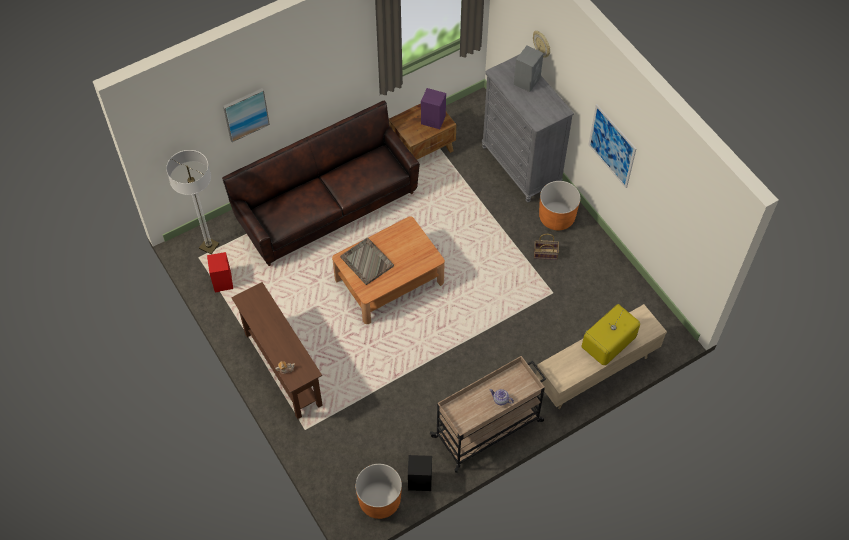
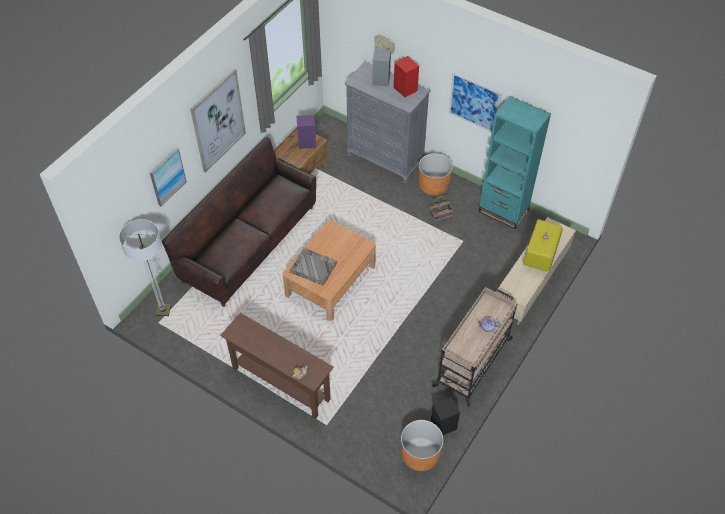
camera: 25 degrees left, 5 degrees down
(223, 282) = (191, 334): red speaker -> red speaker (405, 89)
(324, 71) = (218, 121): none -> picture
(618, 276) = (503, 211): none -> turquoise bookcase

